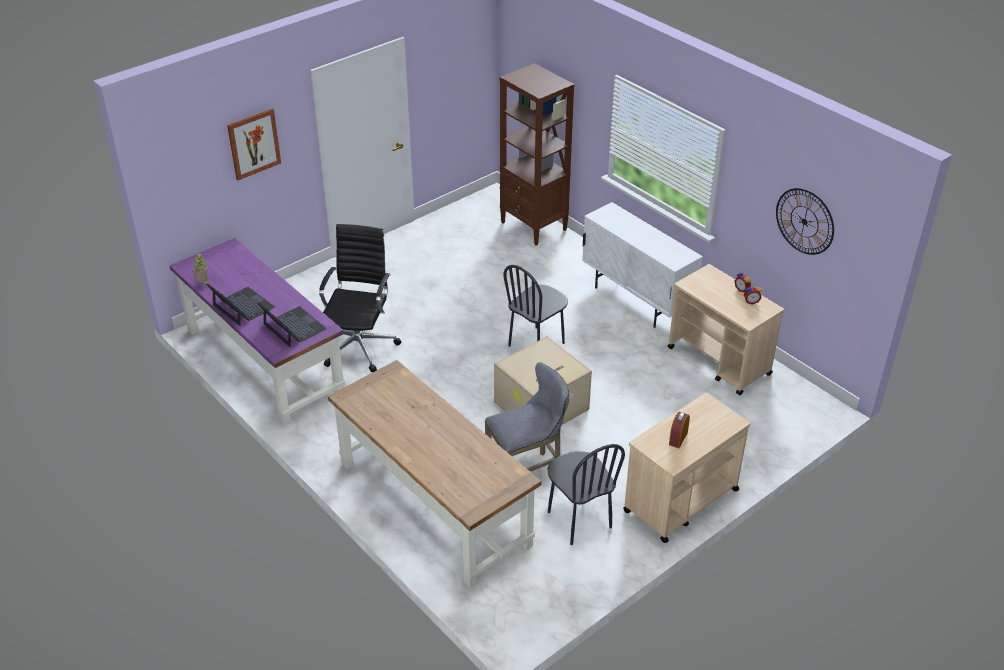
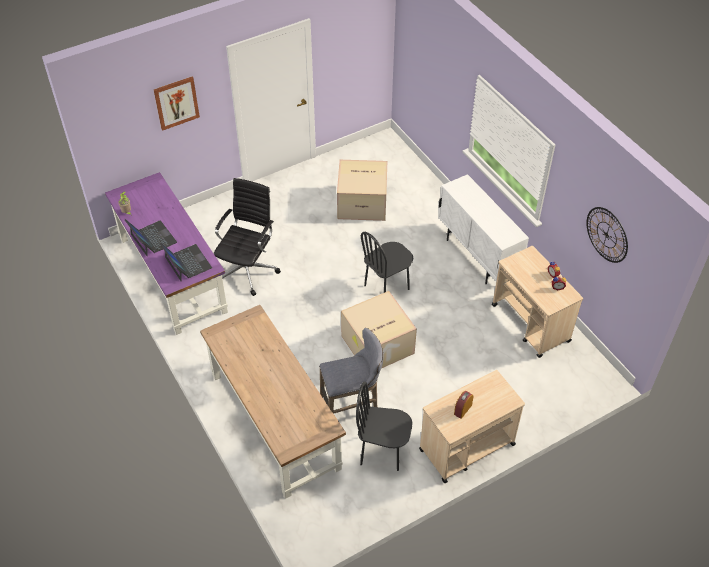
camera: 10 degrees right, 10 degrees up
(484, 260) = (363, 202): none -> cardboard box
(534, 226) = (411, 174): brown bookcase -> none
(579, 520) = (382, 452): black chair -> black chair turned 120 degrees clockwise

